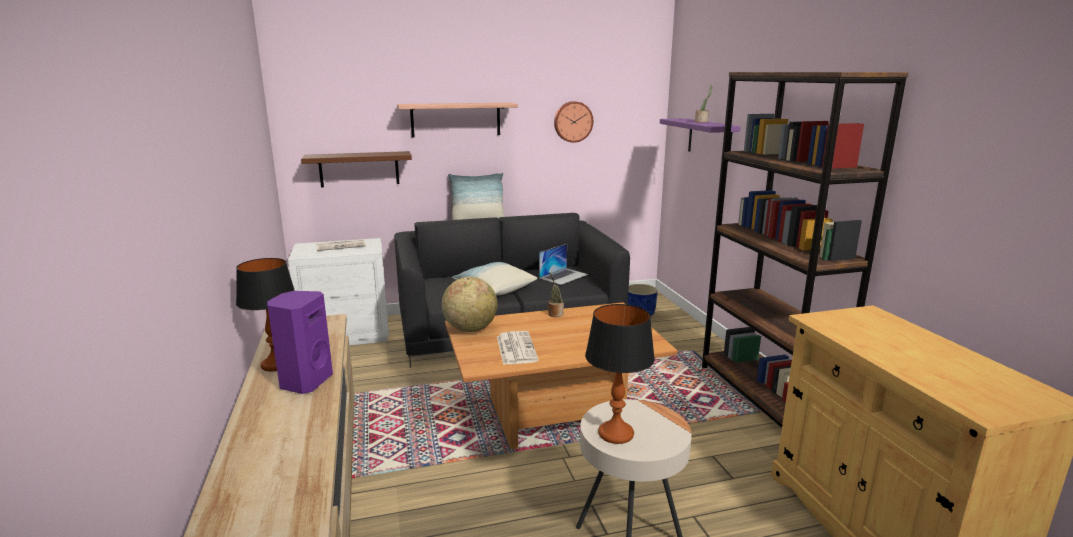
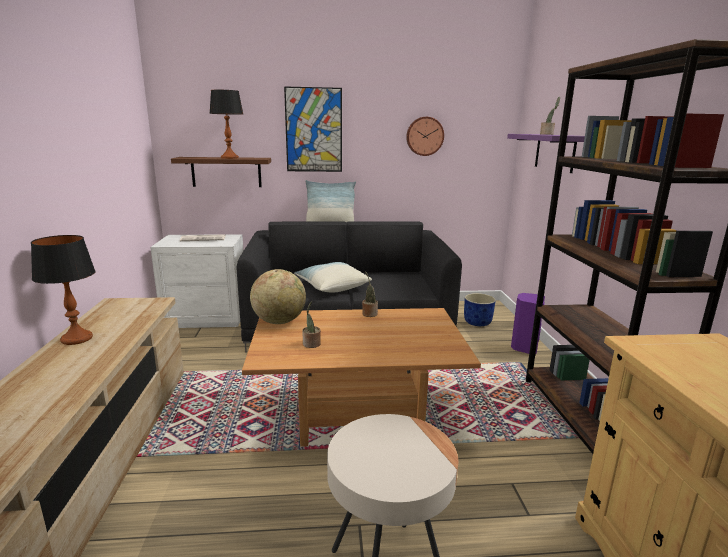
camera: 10 degrees right, 0 degrees up
(304, 382) = (87, 358): purple speaker -> purple speaker (524, 347)
(456, 119) = (314, 130): shelf -> picture
(515, 348) = (311, 344): newspaper -> potted plant
(563, 276) = (401, 280): laptop -> none
(616, 433) = (366, 458): table lamp -> table lamp (230, 158)

